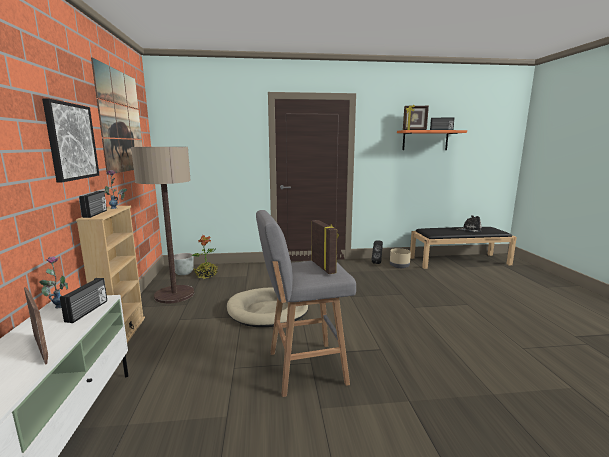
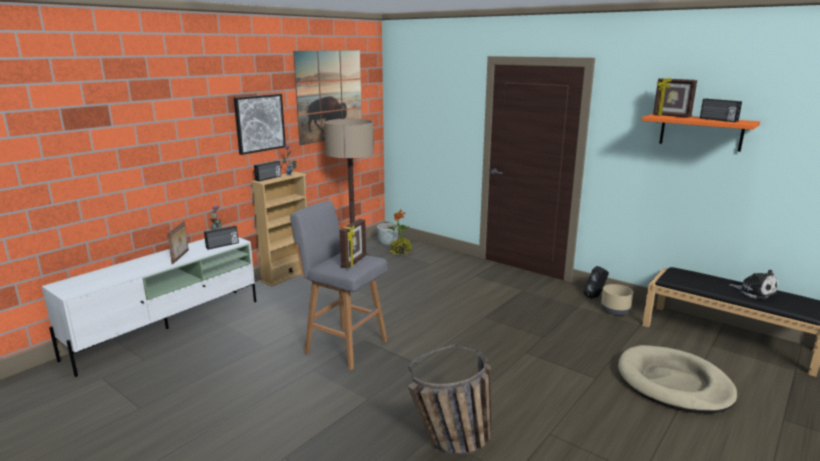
camera: 45 degrees right, 5 degrees up
(267, 311) = (393, 298): beige dog bed -> beige dog bed (673, 383)
(516, 393) = (453, 445): none -> basket

